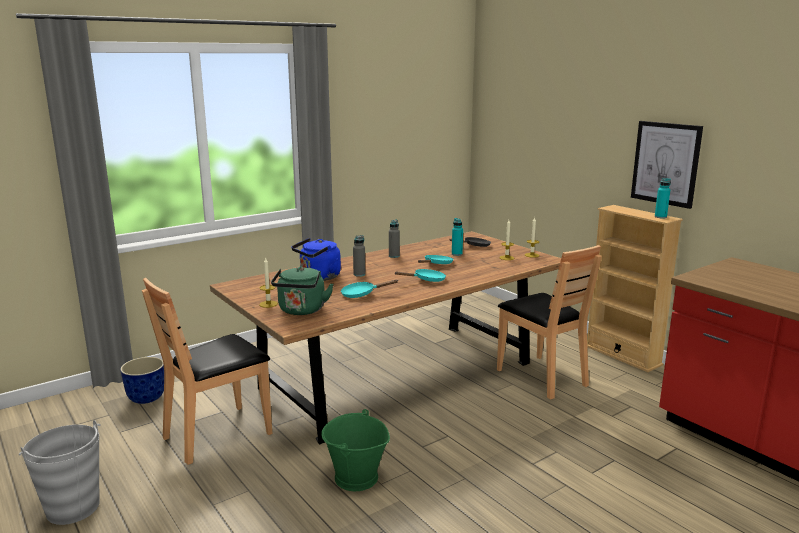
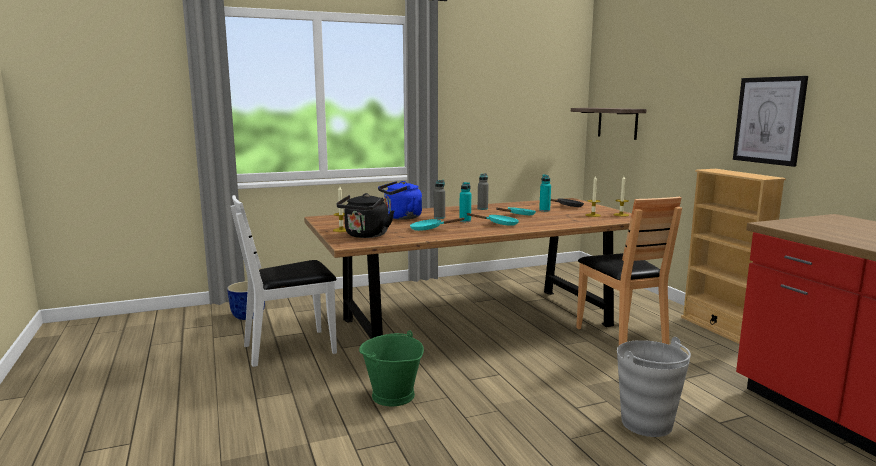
camera: 15 degrees right, 5 degrees down
(73, 508) = (145, 385): grey bucket -> grey bucket (647, 424)
(218, 434) = (291, 348): brown chair -> white chair
(301, 311) = (365, 235): green kettle -> black kettle
(506, 150) = (617, 123): none -> shelf
(660, 217) = (760, 176): turquoise bottle -> turquoise bottle (465, 221)

